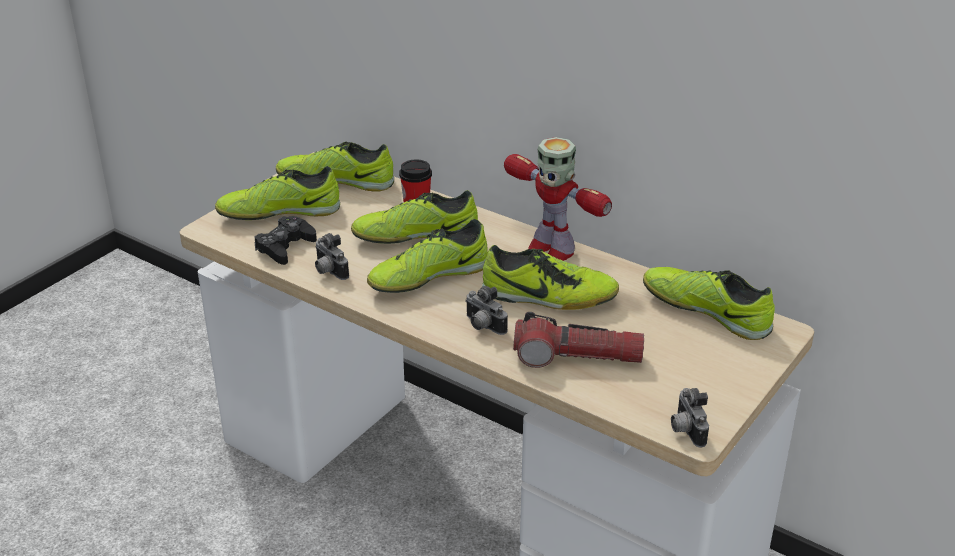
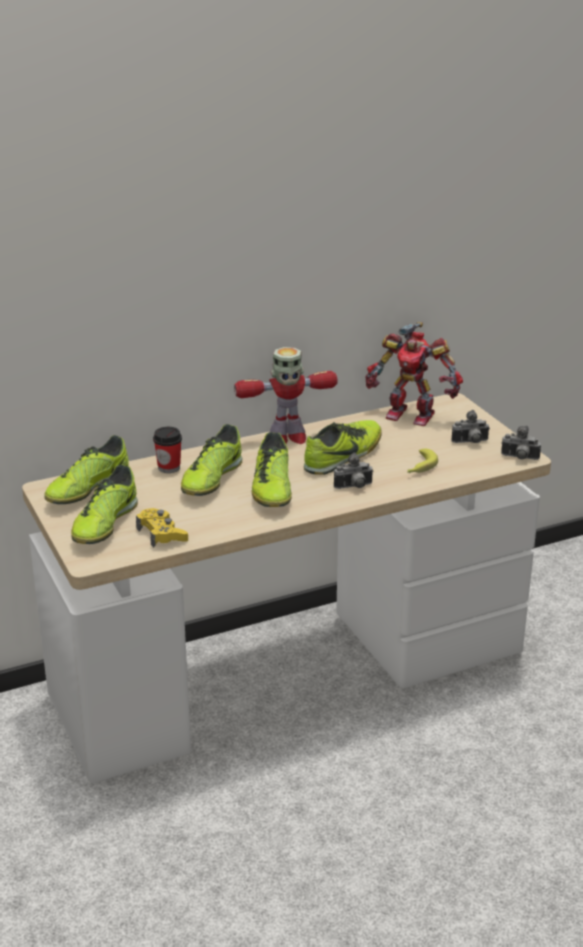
camera: 60 degrees left, 5 degrees down
(285, 247) = (161, 534): black game controller -> yellow game controller
(328, 272) = (220, 525): camera -> camera (470, 442)
(577, 357) = (419, 467): flashlight -> banana
(706, 311) = (411, 414): shoe -> toy robot

